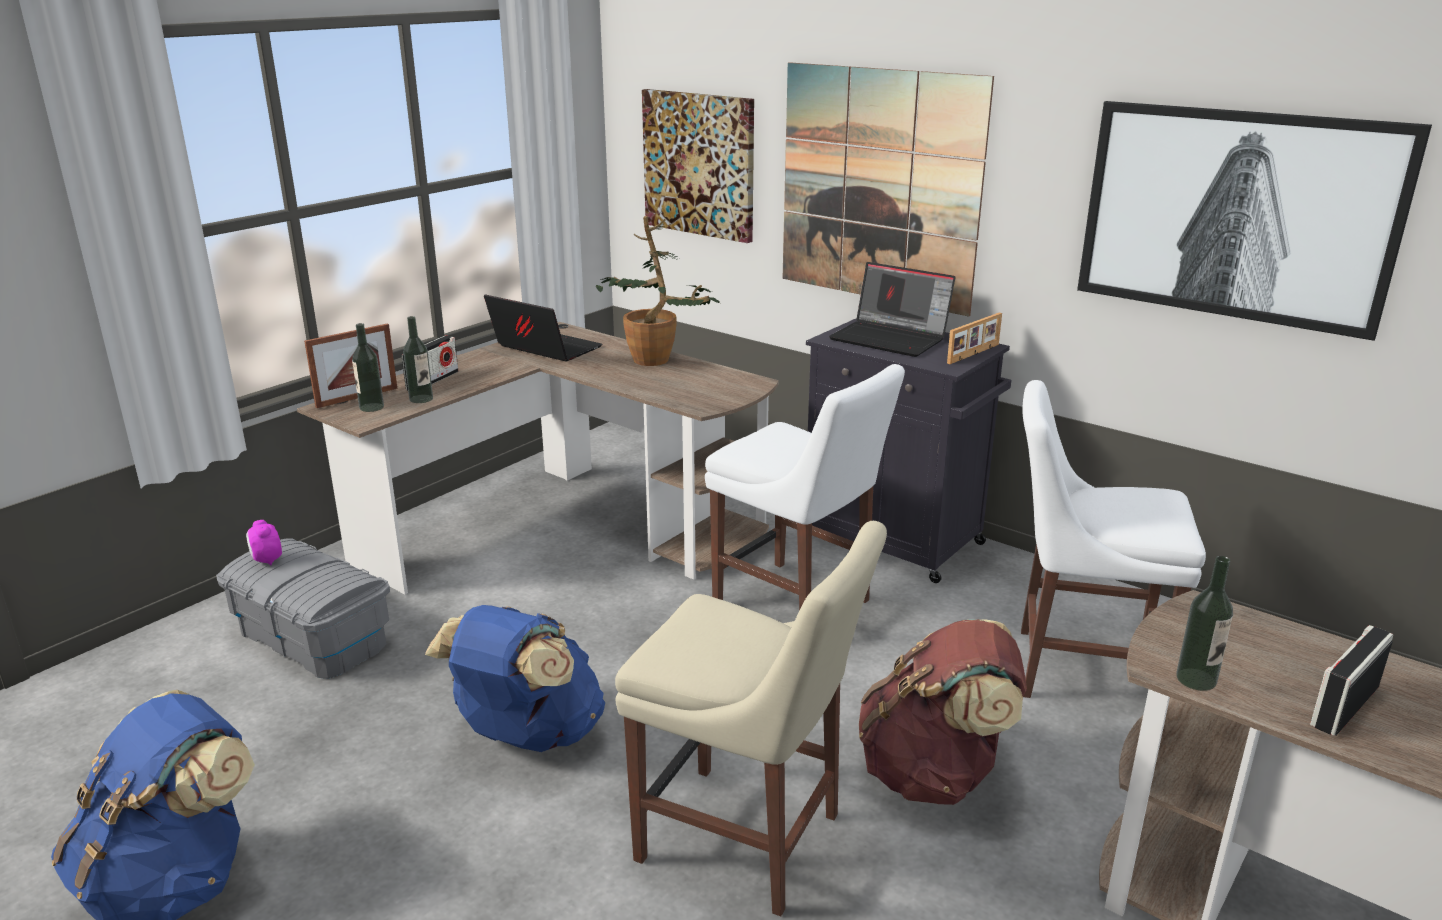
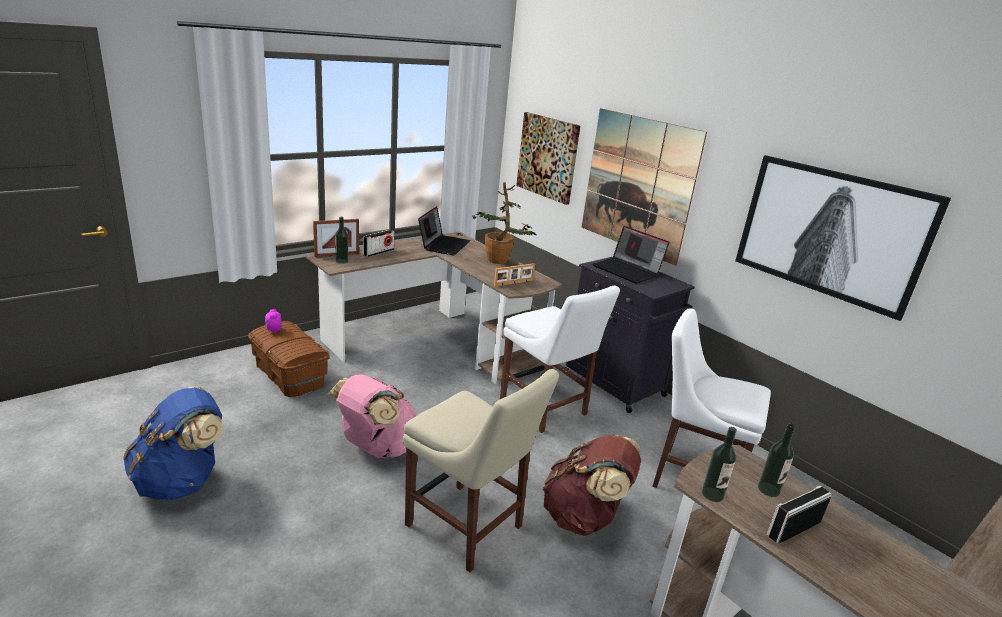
camera: 10 degrees right, 0 degrees up
(311, 638) = (289, 375): grey storage box -> brown storage box
(421, 399) = (368, 261): bottle -> bottle (768, 489)
(526, 736) = (376, 448): blue backpack -> pink backpack
(544, 349) = (443, 245): laptop -> laptop turned 60 degrees clockwise
(974, 354) = (671, 287): picture frame -> picture frame (514, 283)

